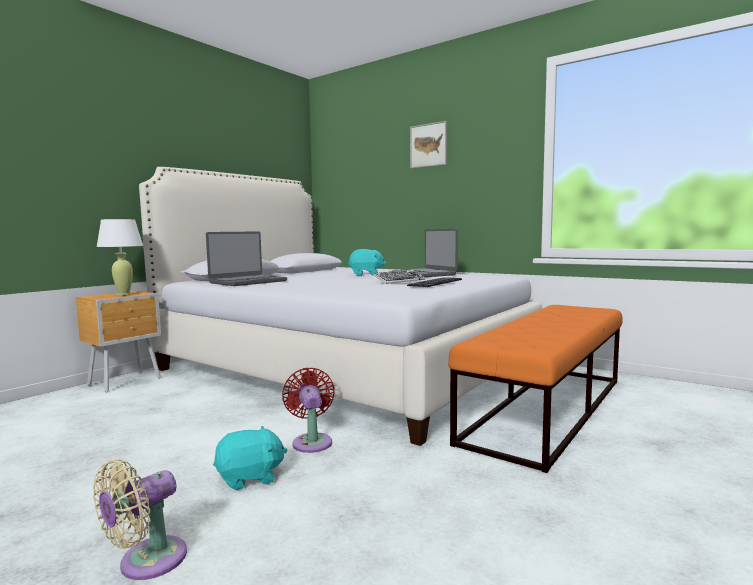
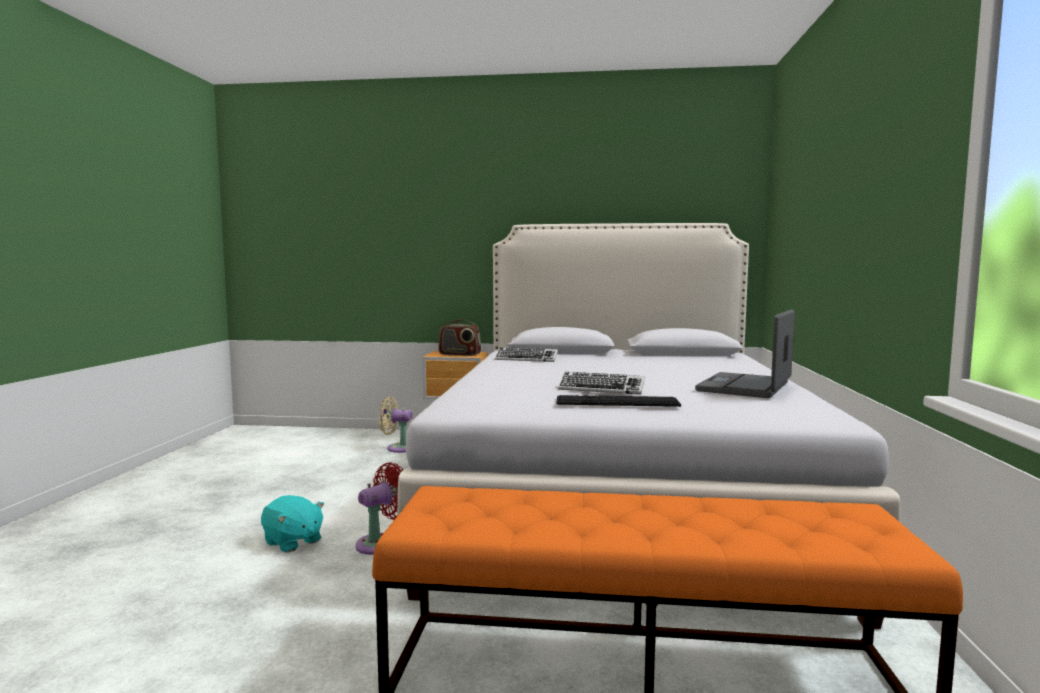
camera: 60 degrees right, 0 degrees up
(124, 294) = (459, 354): white table lamp -> radio
(146, 562) = (159, 551): beige fan -> beige fan (398, 448)
(248, 282) = (526, 359): laptop -> keyboard
(366, 274) = (686, 372): turquoise plush toy -> none
(428, 145) = (849, 153): picture -> none

